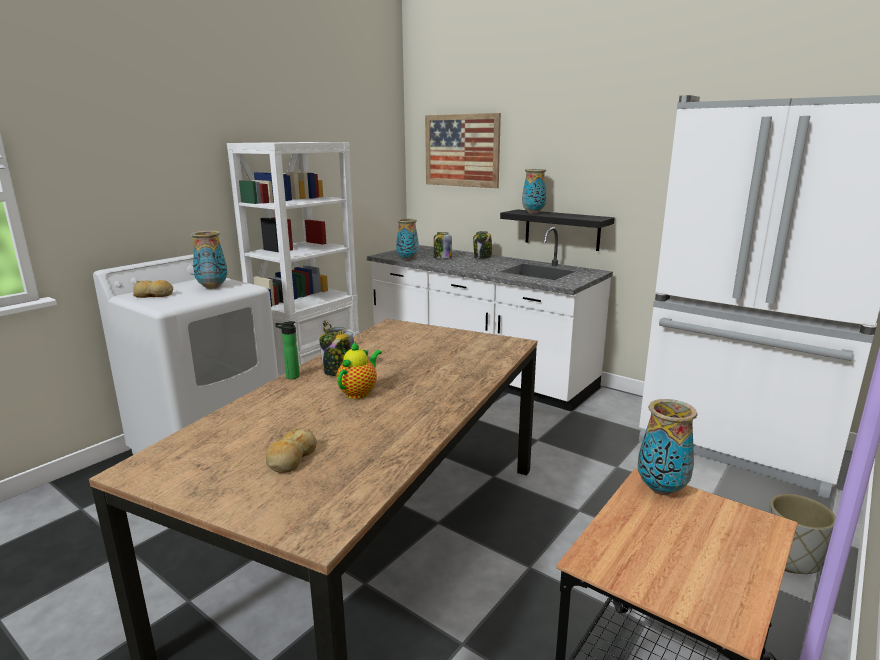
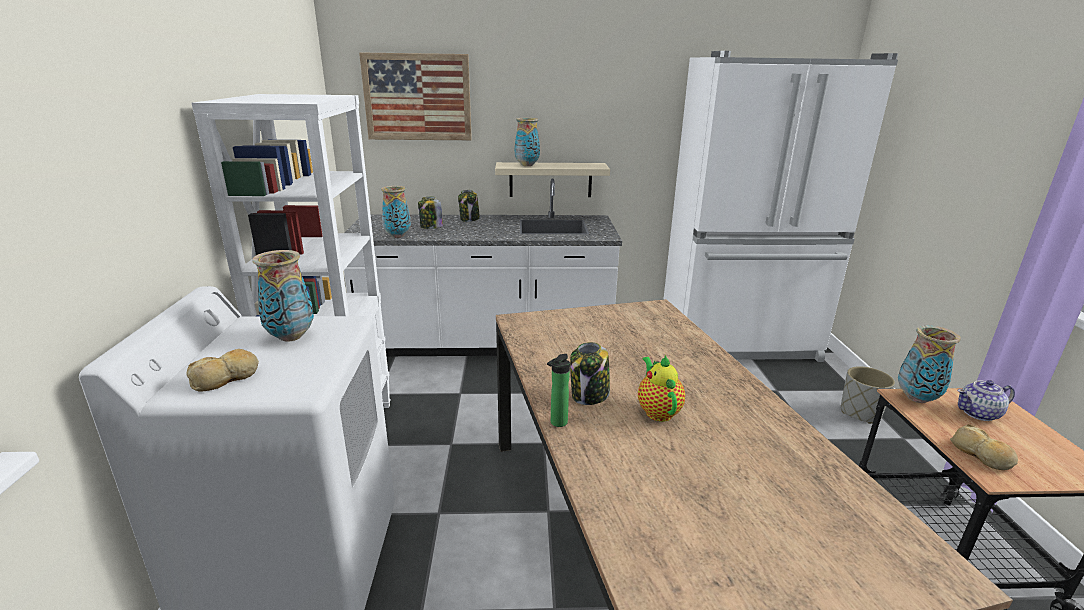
camera: 40 degrees left, 5 degrees up
(291, 459) = (768, 517): bread -> bread (981, 455)
(562, 229) = (550, 179): black shelf -> beige shelf
(709, 526) = (979, 413): none -> teapot

